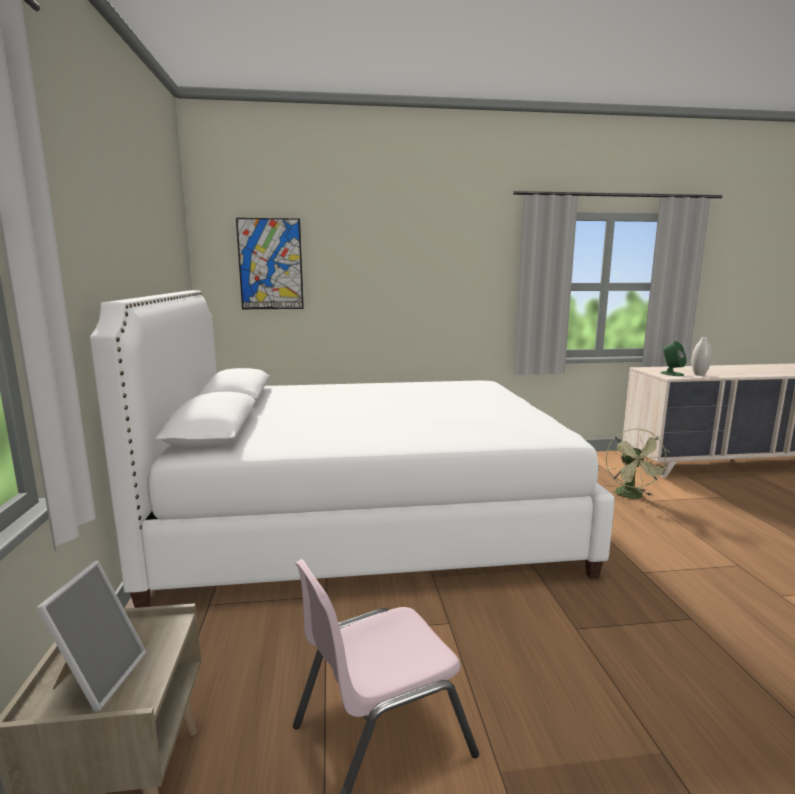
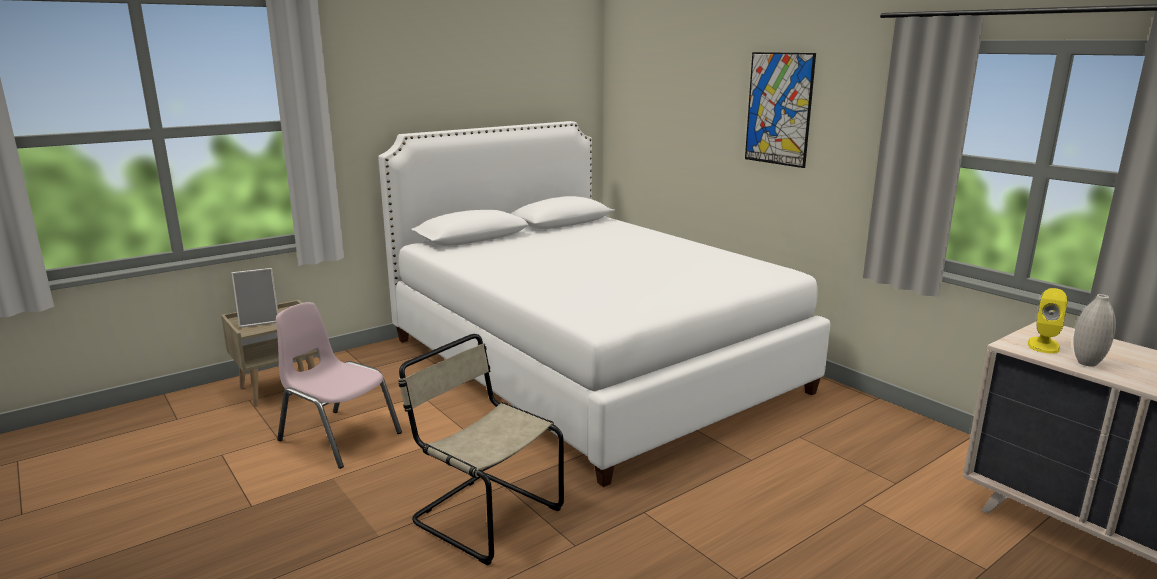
camera: 60 degrees right, 5 degrees up
(270, 264) = (652, 99): picture -> picture (779, 109)
(629, 657) = (483, 514): none -> beige chair
(632, 496) = (858, 490): green fan -> none
(671, 374) = (1043, 345): green speaker -> yellow speaker

